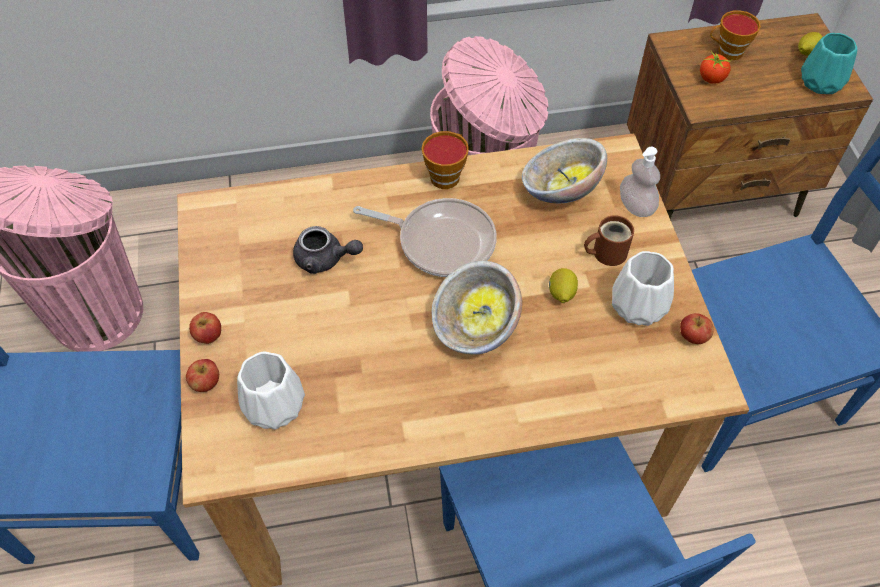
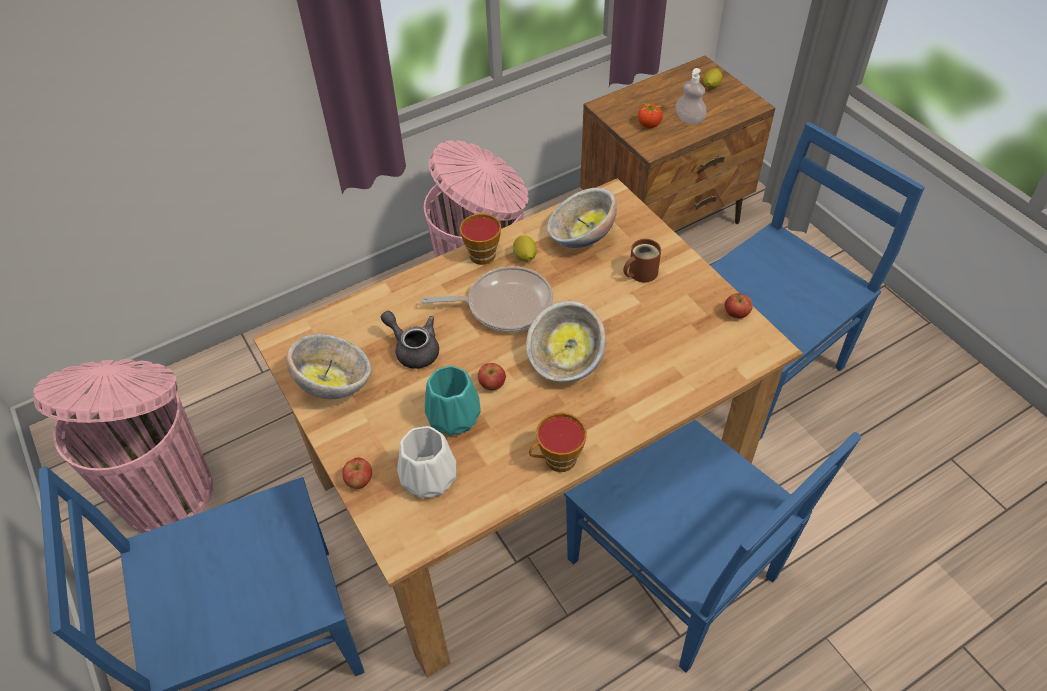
camera: 20 degrees left, 5 degrees down
(209, 336) = (342, 442): apple -> apple (492, 384)
(231, 269) = (334, 383): none -> bowl
(325, 259) = (413, 349): grey teapot -> grey teapot turned 135 degrees counterclockwise
(561, 293) = (621, 314): lemon -> lemon (524, 257)
(636, 206) = (646, 232): soap dispenser -> soap dispenser (689, 119)
(638, 304) = (684, 304): white vase -> none
(727, 52) = (651, 102): cup -> cup (557, 460)
(820, 81) = (731, 105): turquoise vase -> turquoise vase (453, 416)

